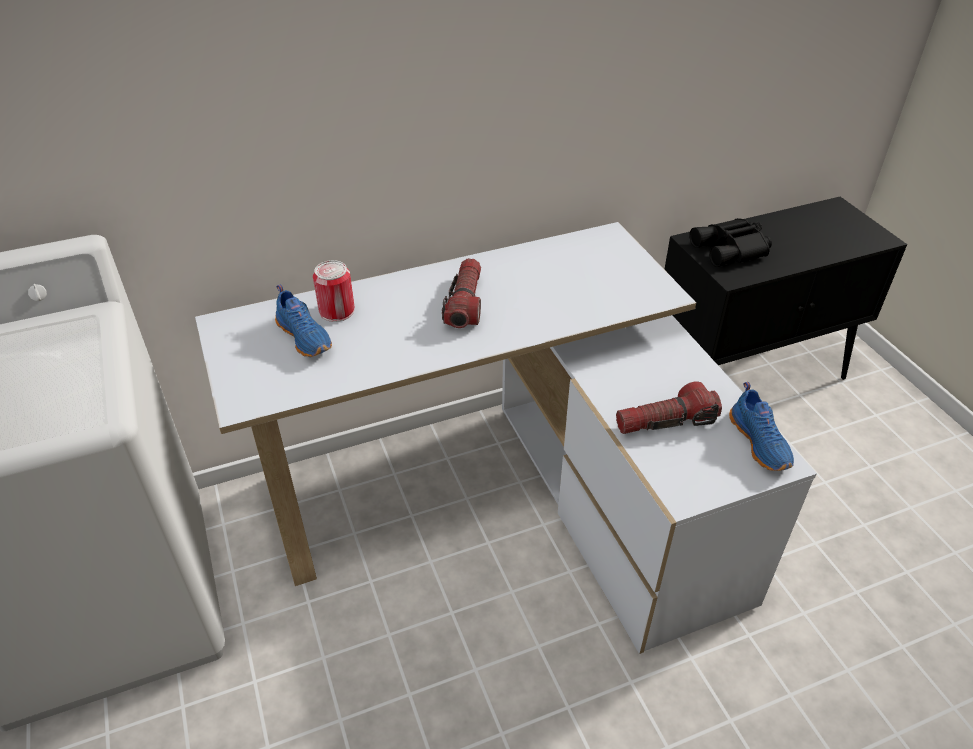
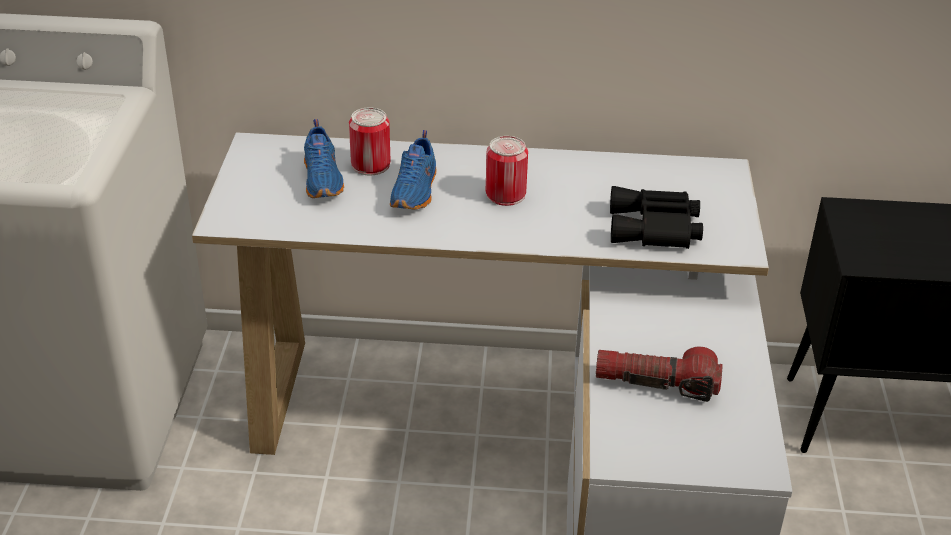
camera: 25 degrees right, 5 degrees down
(465, 303) = (505, 194): flashlight -> can
(732, 249) = (888, 232): black binoculars -> black binoculars (655, 229)
(761, 442) = (751, 439): blue shoe -> blue shoe (416, 191)

